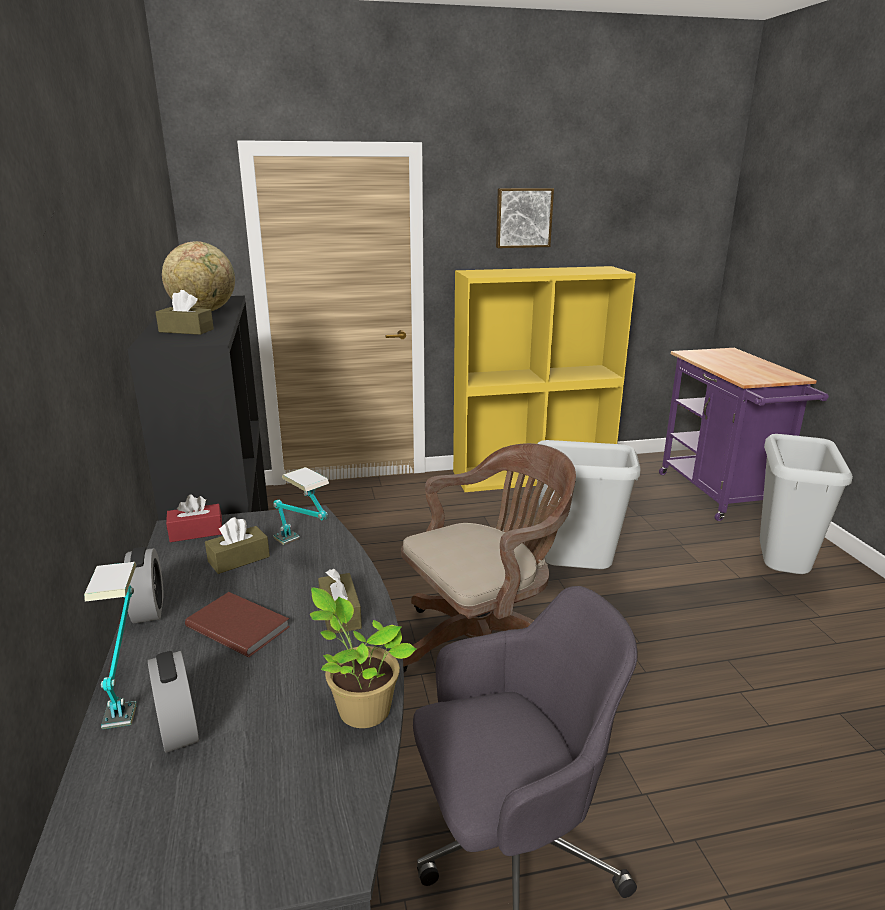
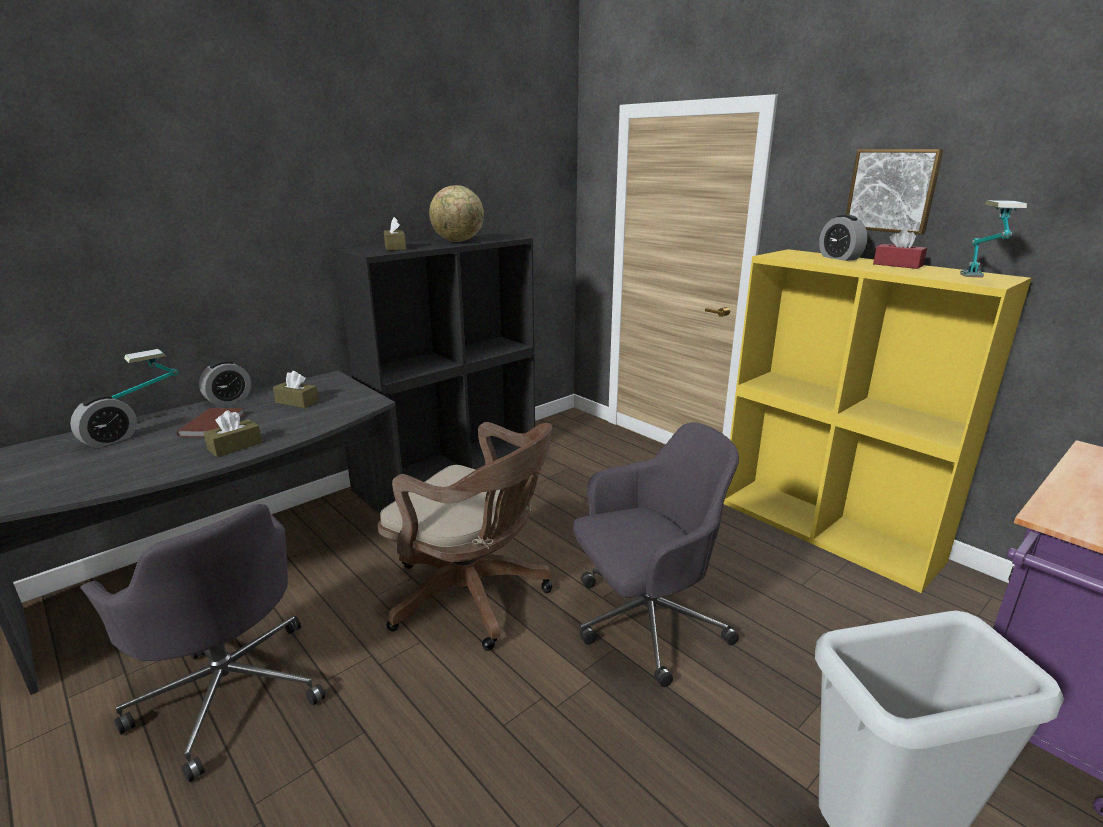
camera: 60 degrees right, 0 degrees up
(196, 532) = (327, 382): red tissue box -> red tissue box (897, 265)
(303, 550) = (319, 414): table lamp -> table lamp (980, 280)
(361, 708) = (122, 480): potted plant -> none
(508, 270) = (839, 258): none -> alarm clock
(575, 574) = (645, 622): grey trash can -> grey office chair

